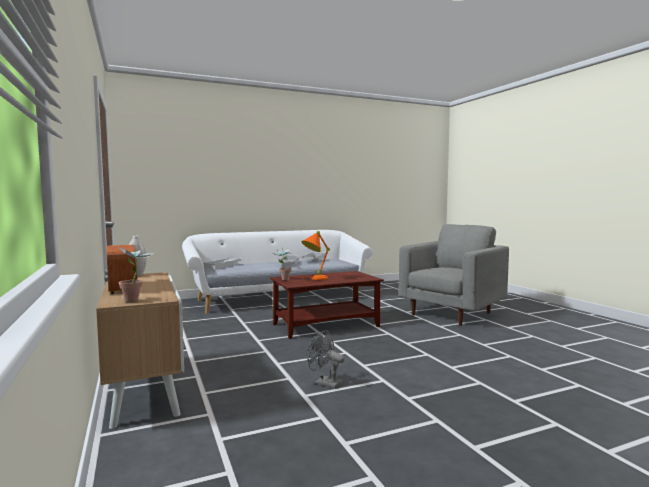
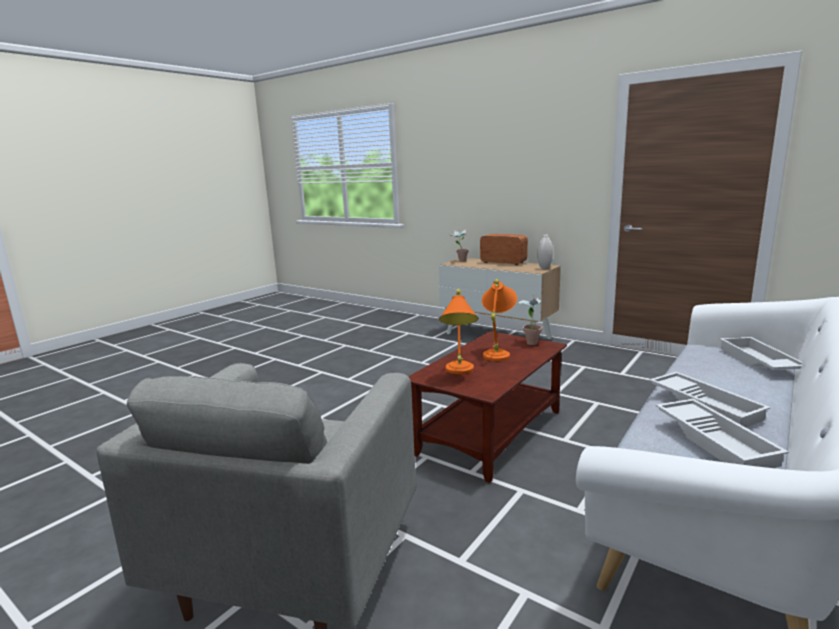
camera: 150 degrees right, 10 degrees up
(324, 383) = (391, 366): grey fan -> none
(352, 277) = (459, 373): none -> orange table lamp

